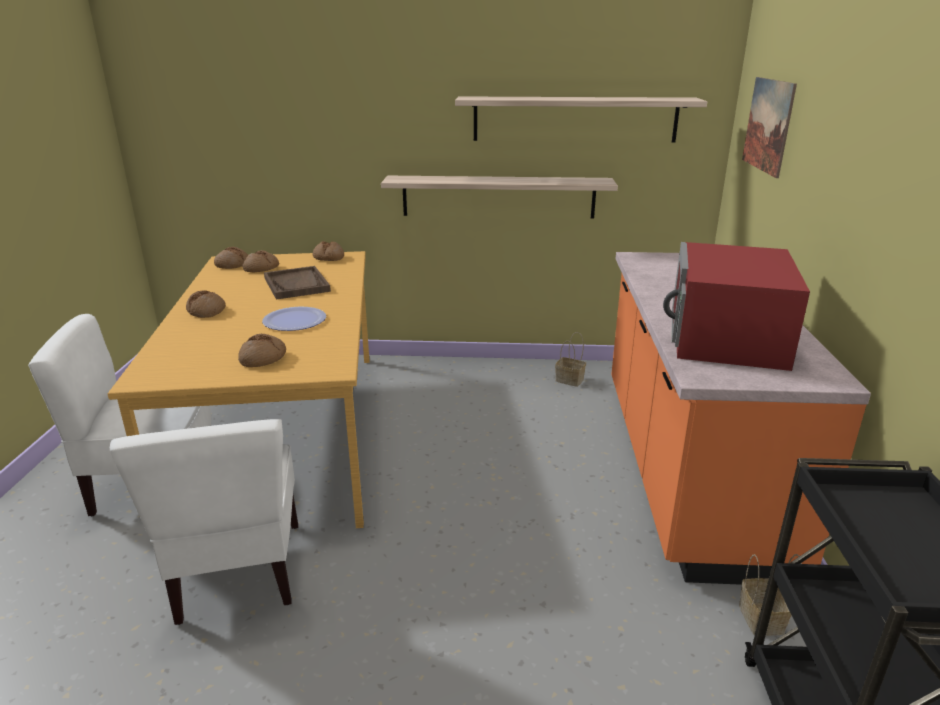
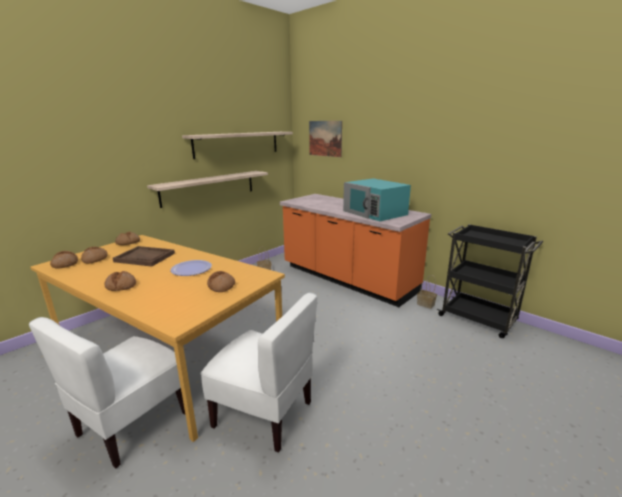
camera: 50 degrees left, 5 degrees down
(726, 337) = (375, 213): red microwave -> turquoise microwave

